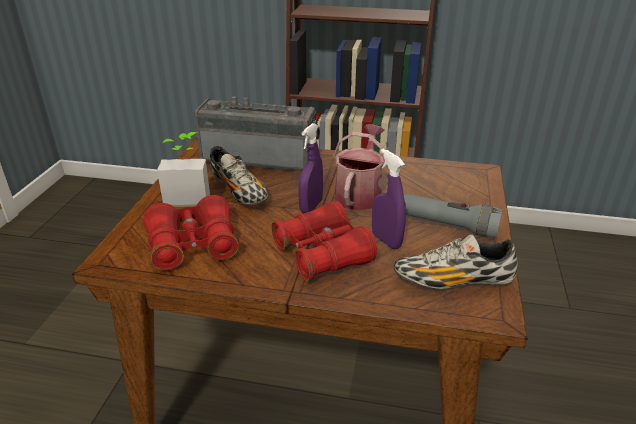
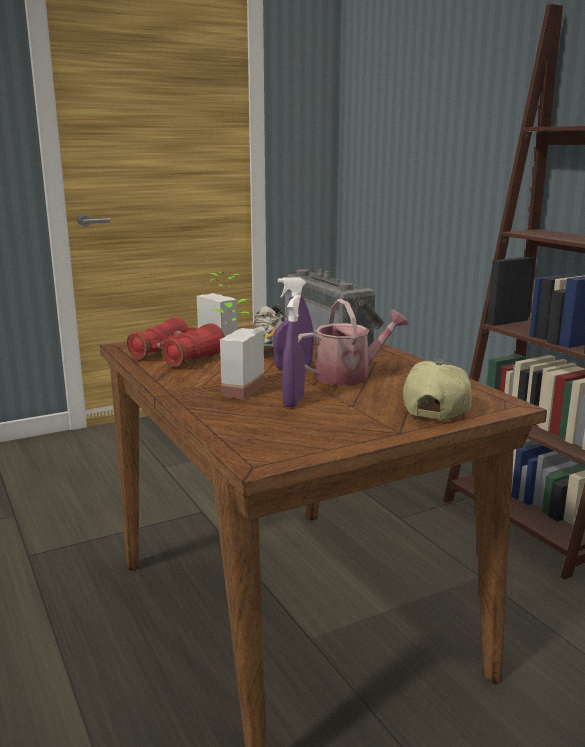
camera: 50 degrees right, 15 degrees down
(322, 254) = (234, 388): red binoculars -> potted plant
(442, 224) = (363, 412): grey flashlight -> none
(453, 281) = (278, 436): shoe -> none
(459, 194) = (435, 406): none -> cap

